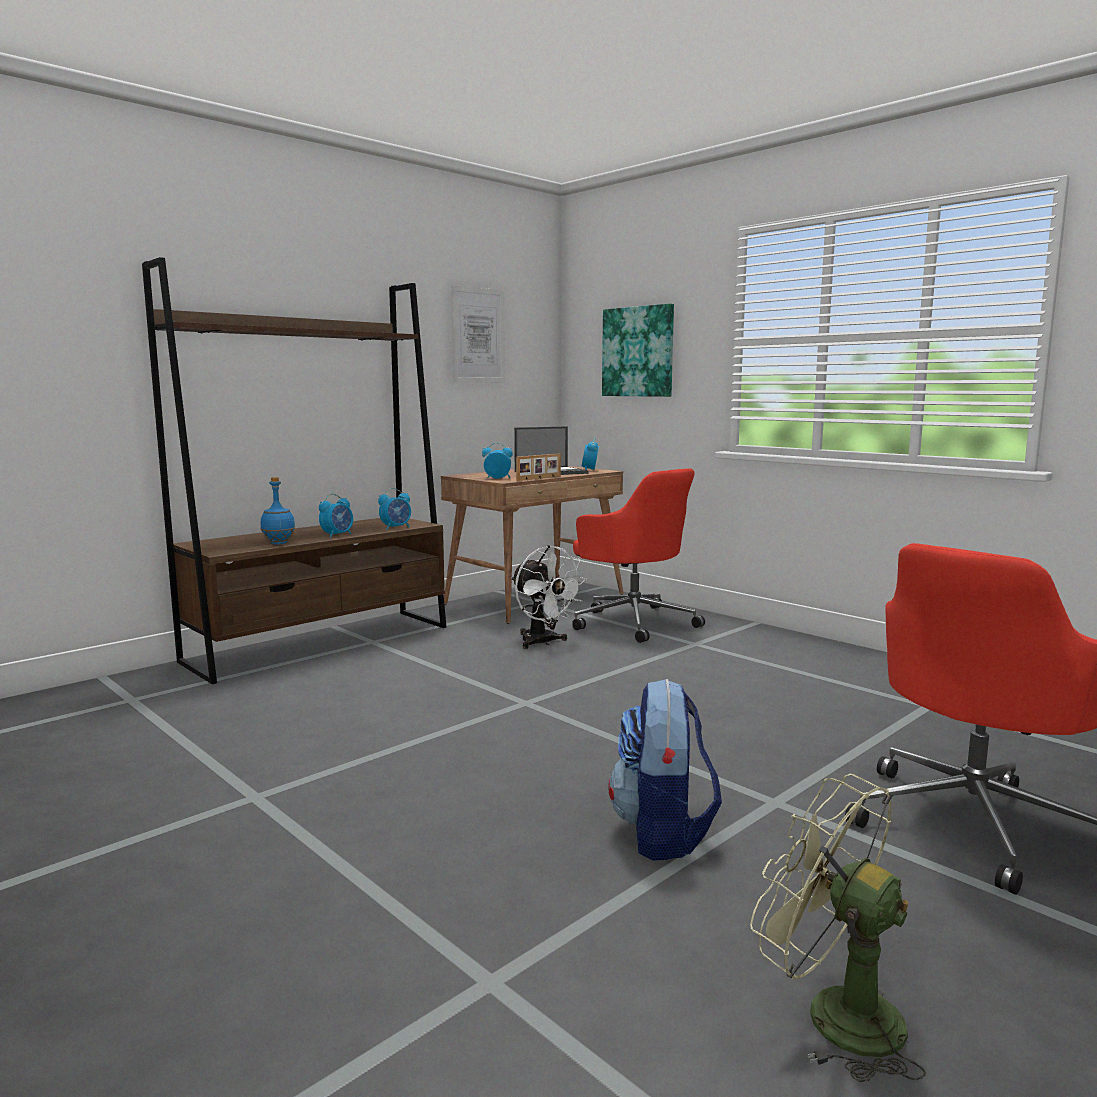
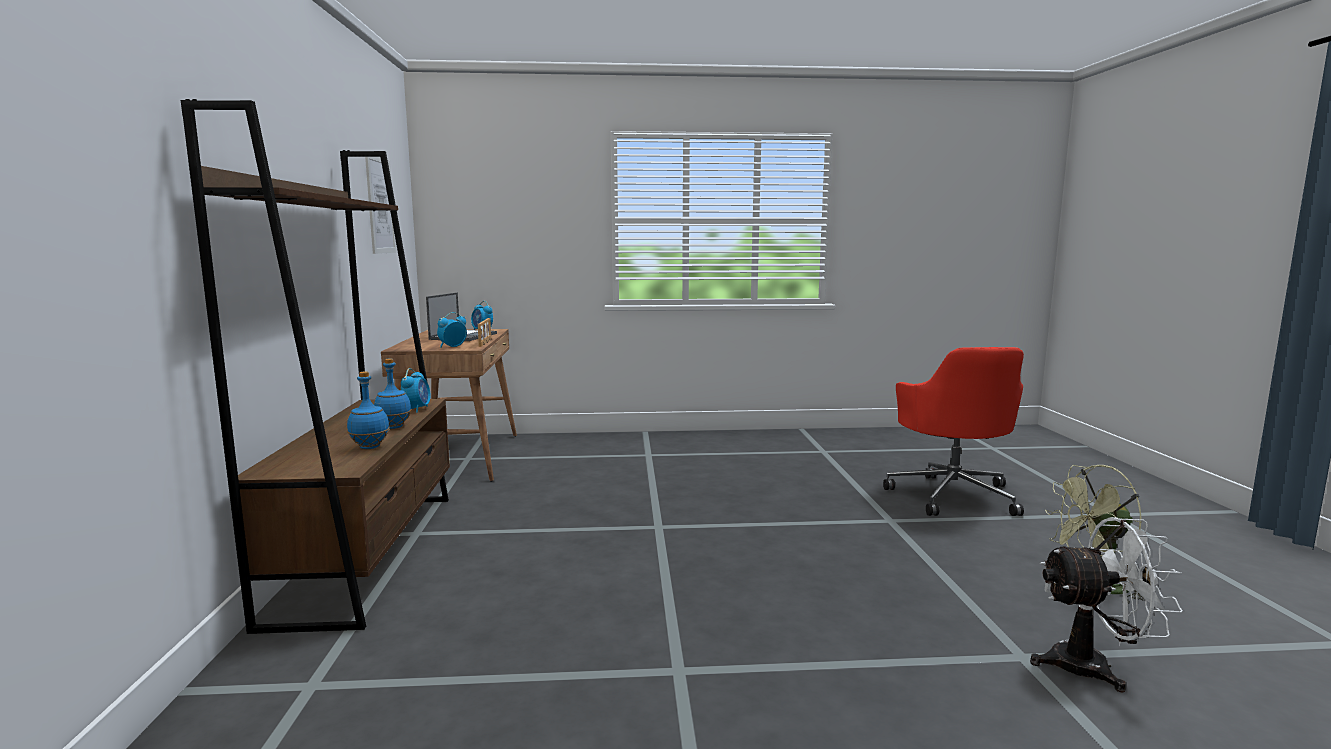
camera: 50 degrees left, 0 degrees up
(337, 535) = (393, 427): alarm clock -> blue bottle
(543, 643) = (557, 485): white fan -> white fan (1094, 666)
(633, 622) = (575, 453): red office chair -> none
(638, 352) = (513, 224): picture -> none
(663, 833) = (896, 557): backpack -> none

